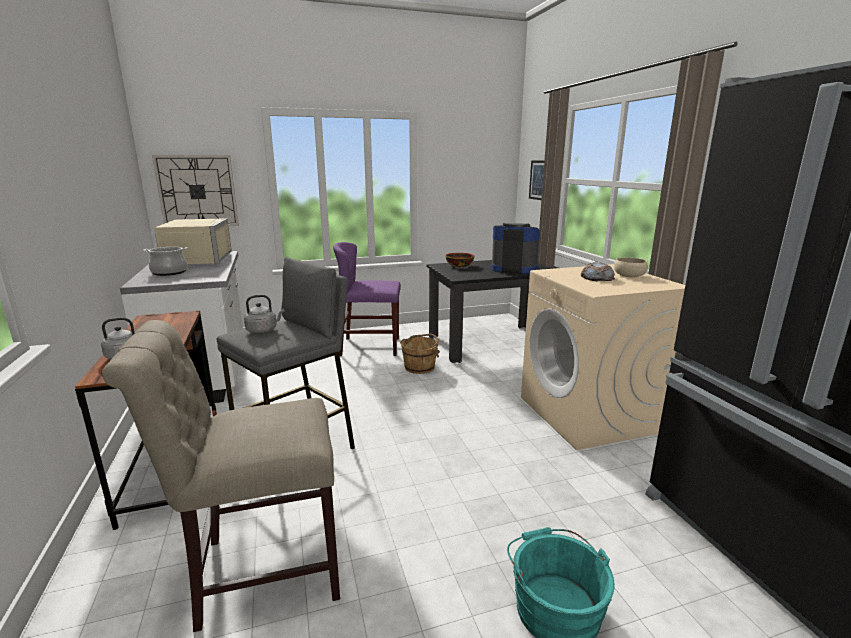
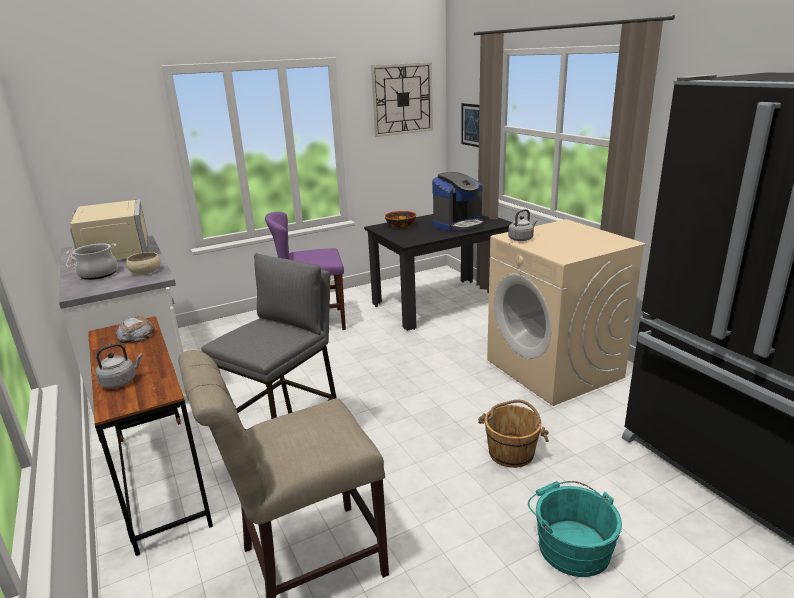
camera: 10 degrees left, 5 degrees up
(197, 191) = (96, 169): wall clock -> wall clock (402, 99)
(263, 330) = (249, 334): grey kettle -> grey kettle (521, 239)
(420, 367) = (375, 340): brown bucket -> brown bucket (511, 452)
(514, 268) = (458, 224): coffee machine -> coffee machine turned 135 degrees clockwise
(596, 277) = (557, 239): bread -> bread (136, 335)
(629, 275) = (585, 233): beige bowl -> beige bowl (145, 271)

